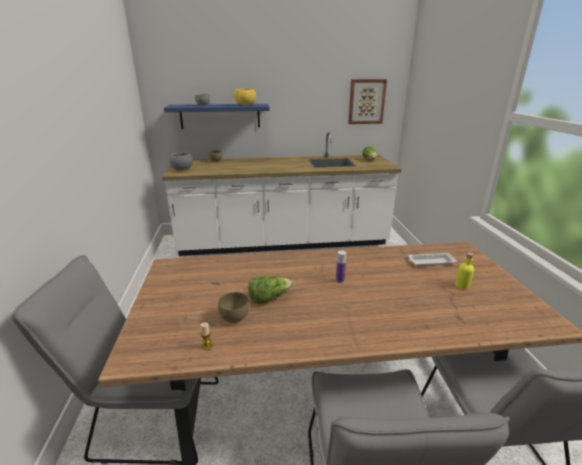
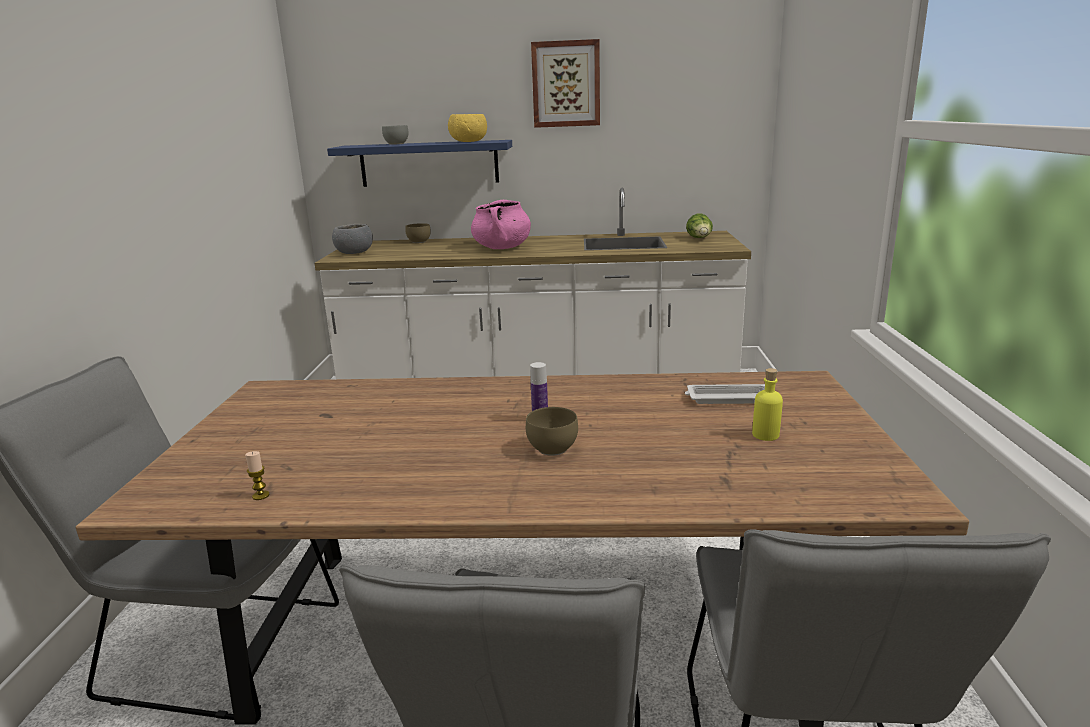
camera: 10 degrees right, 5 degrees down
(235, 318) = (329, 461): brown bowl -> brown bowl (554, 449)
(266, 166) = (502, 248): none -> pink cooking pot
(269, 298) = (401, 438): lettuce -> none
(366, 101) = (697, 132): picture -> picture (566, 84)

